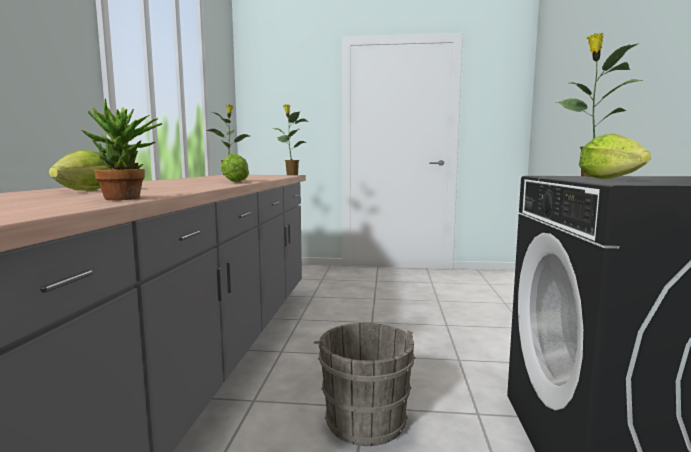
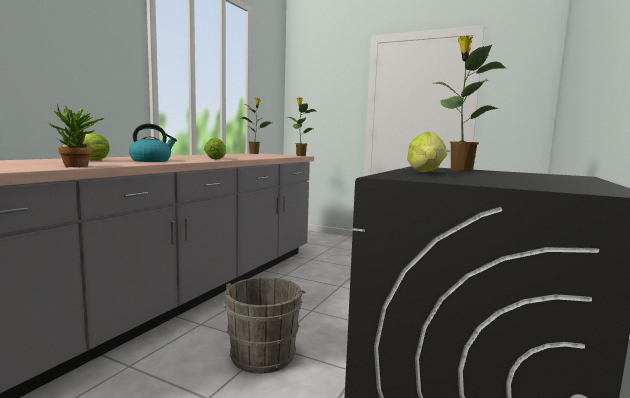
camera: 20 degrees right, 0 degrees up
(173, 187) = (151, 161): none -> kettle

